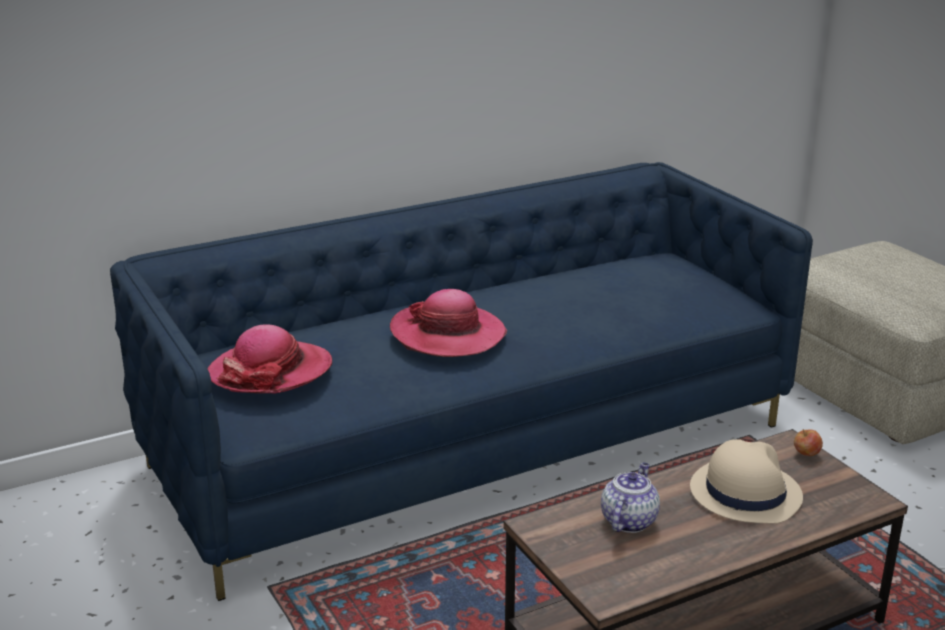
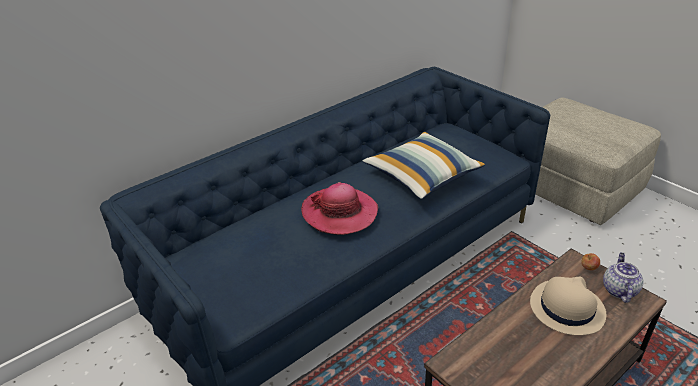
camera: 10 degrees left, 10 degrees up
(270, 372) = (231, 265): hat -> none
(593, 308) = (422, 176): none -> pillow
(628, 520) = (505, 347): teapot -> teapot (618, 289)

